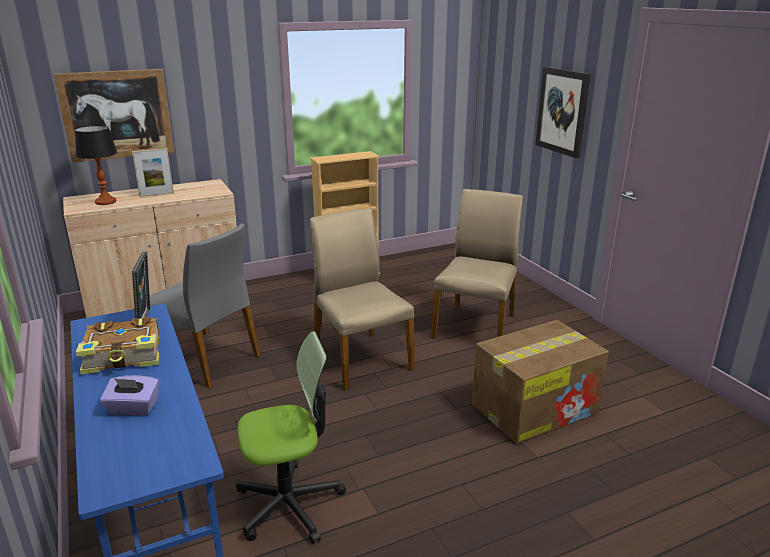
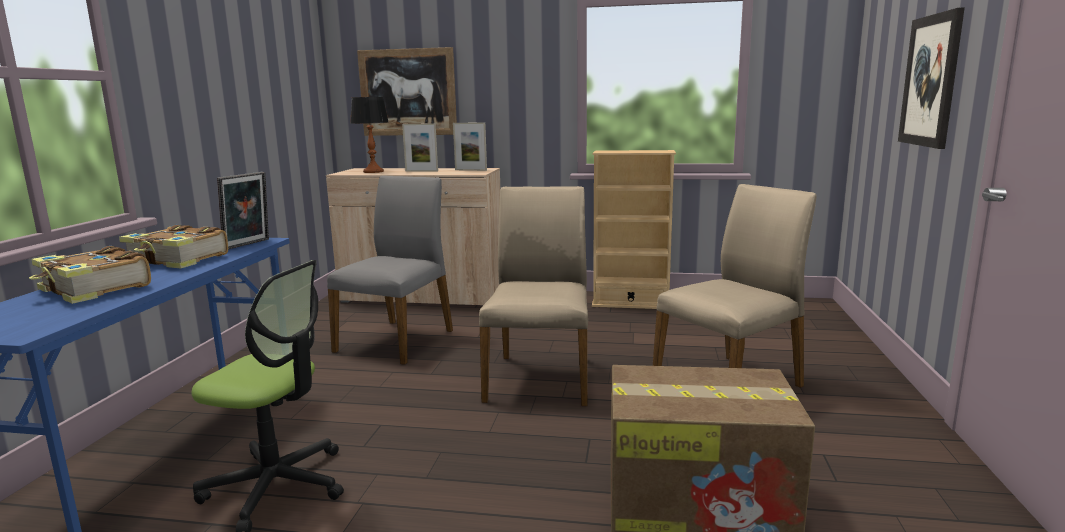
camera: 35 degrees right, 10 degrees down
(133, 408) = (94, 289): purple tissue box -> book
(202, 186) = (471, 170): none -> picture frame
(207, 359) = (397, 340): grey chair -> grey chair turned 135 degrees counterclockwise

